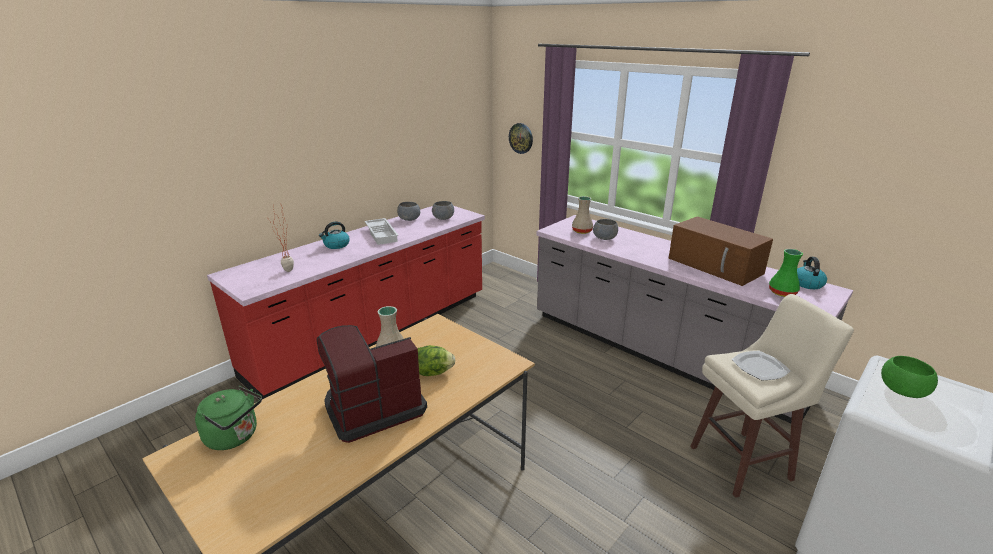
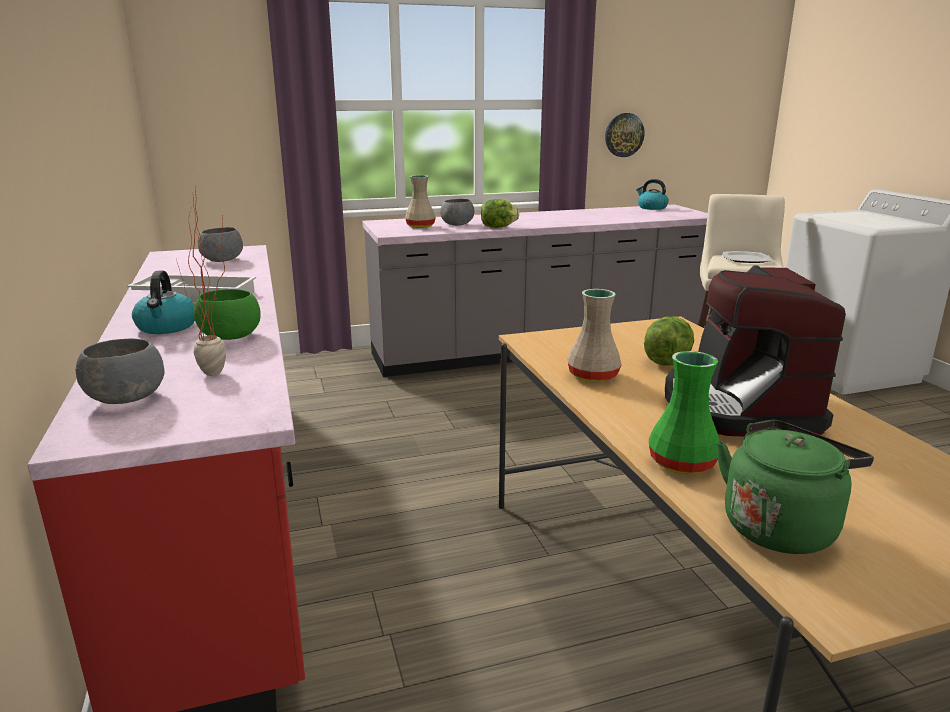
camera: 60 degrees left, 5 degrees down
(409, 219) = (172, 274): grey bowl -> grey bowl (128, 398)
(521, 138) = (217, 126): wall clock -> wall clock (624, 135)
(616, 250) = (498, 227): none -> lettuce
(716, 266) = (586, 215): brown microwave -> none
(782, 292) = (661, 214): green vase -> green vase (680, 462)
(903, 391) = (852, 218): green bowl -> green bowl (232, 336)

